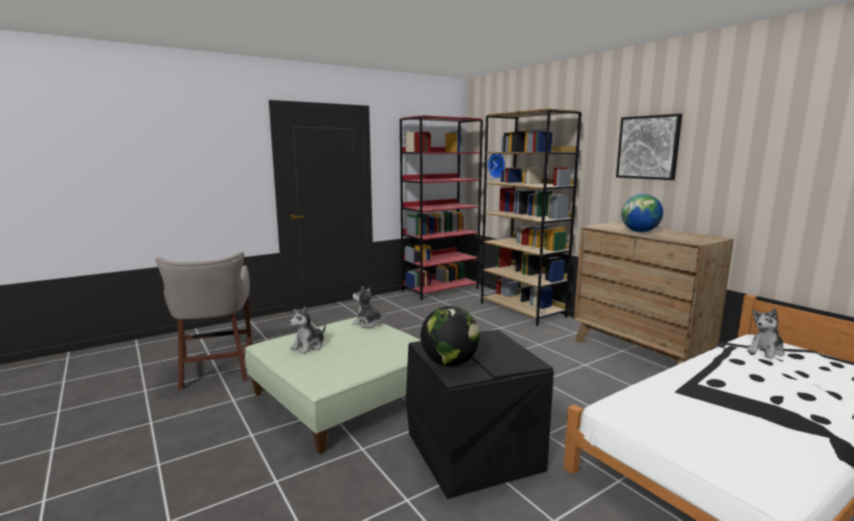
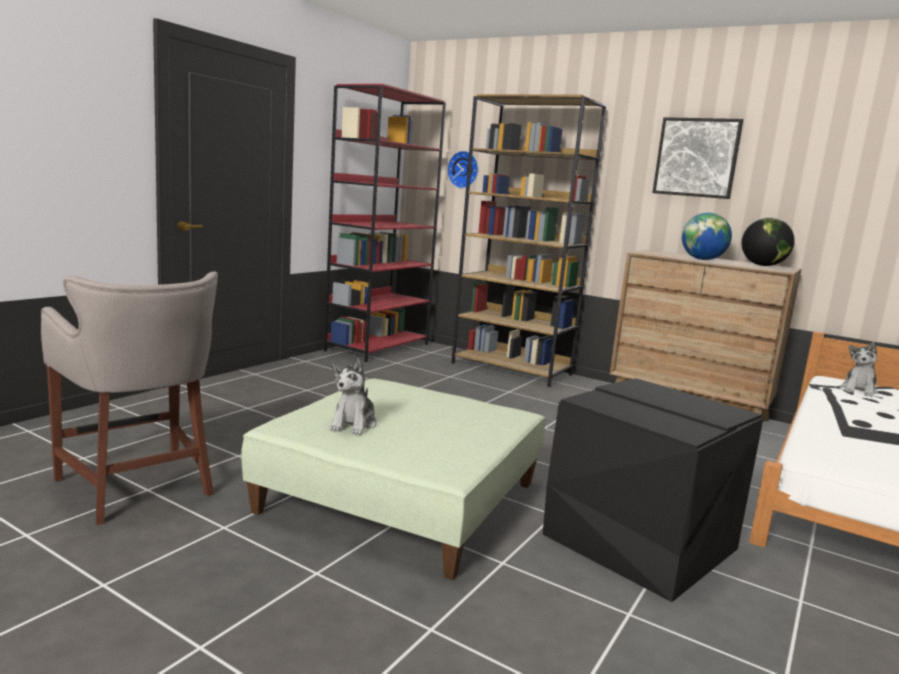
camera: 25 degrees left, 0 degrees up
(368, 323) = (396, 388): plush toy -> none
(449, 363) = (651, 419): globe -> globe (763, 265)

